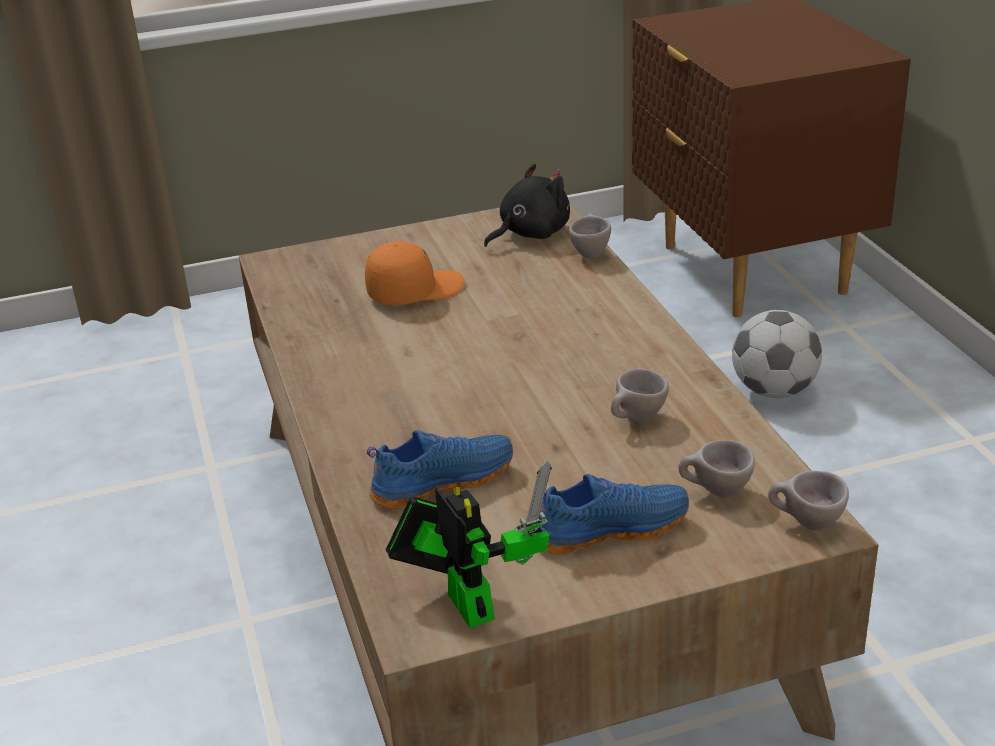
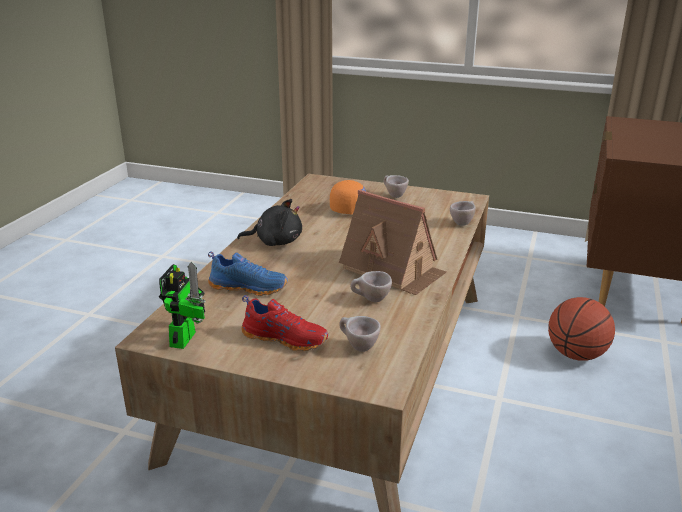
camera: 35 degrees right, 5 degrees down
(530, 234) = (446, 205): black plush toy -> black plush toy (275, 242)
(601, 363) = (392, 270): none -> toy house
(610, 529) = (285, 338): blue shoe -> red shoe
(774, 390) = (576, 354): football -> basketball
(805, 524) = (379, 382): beige cup -> beige cup (393, 195)

